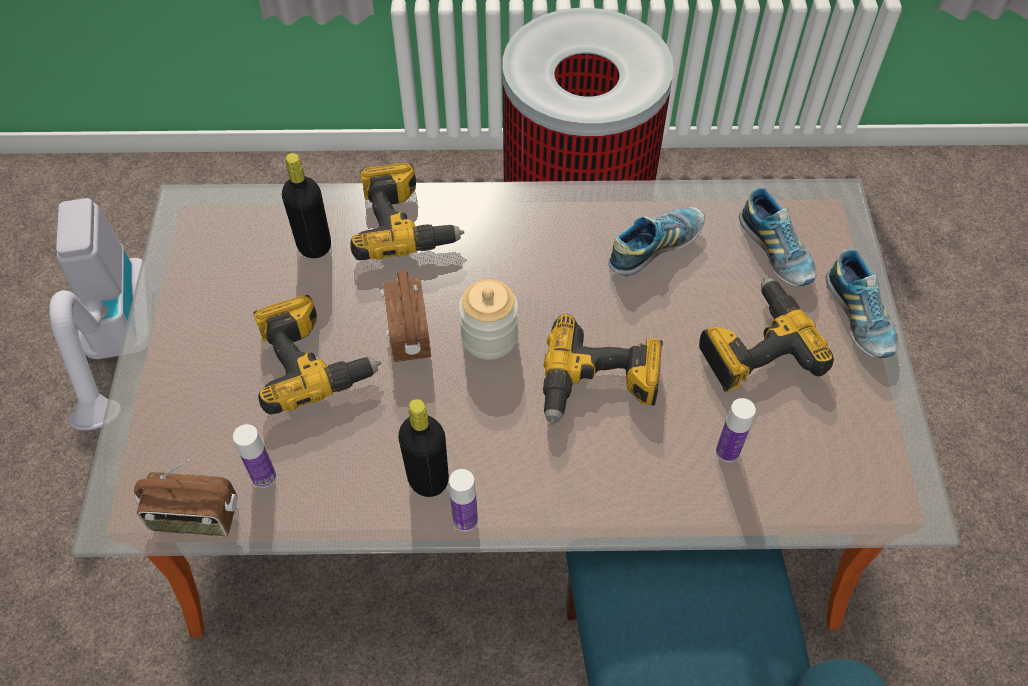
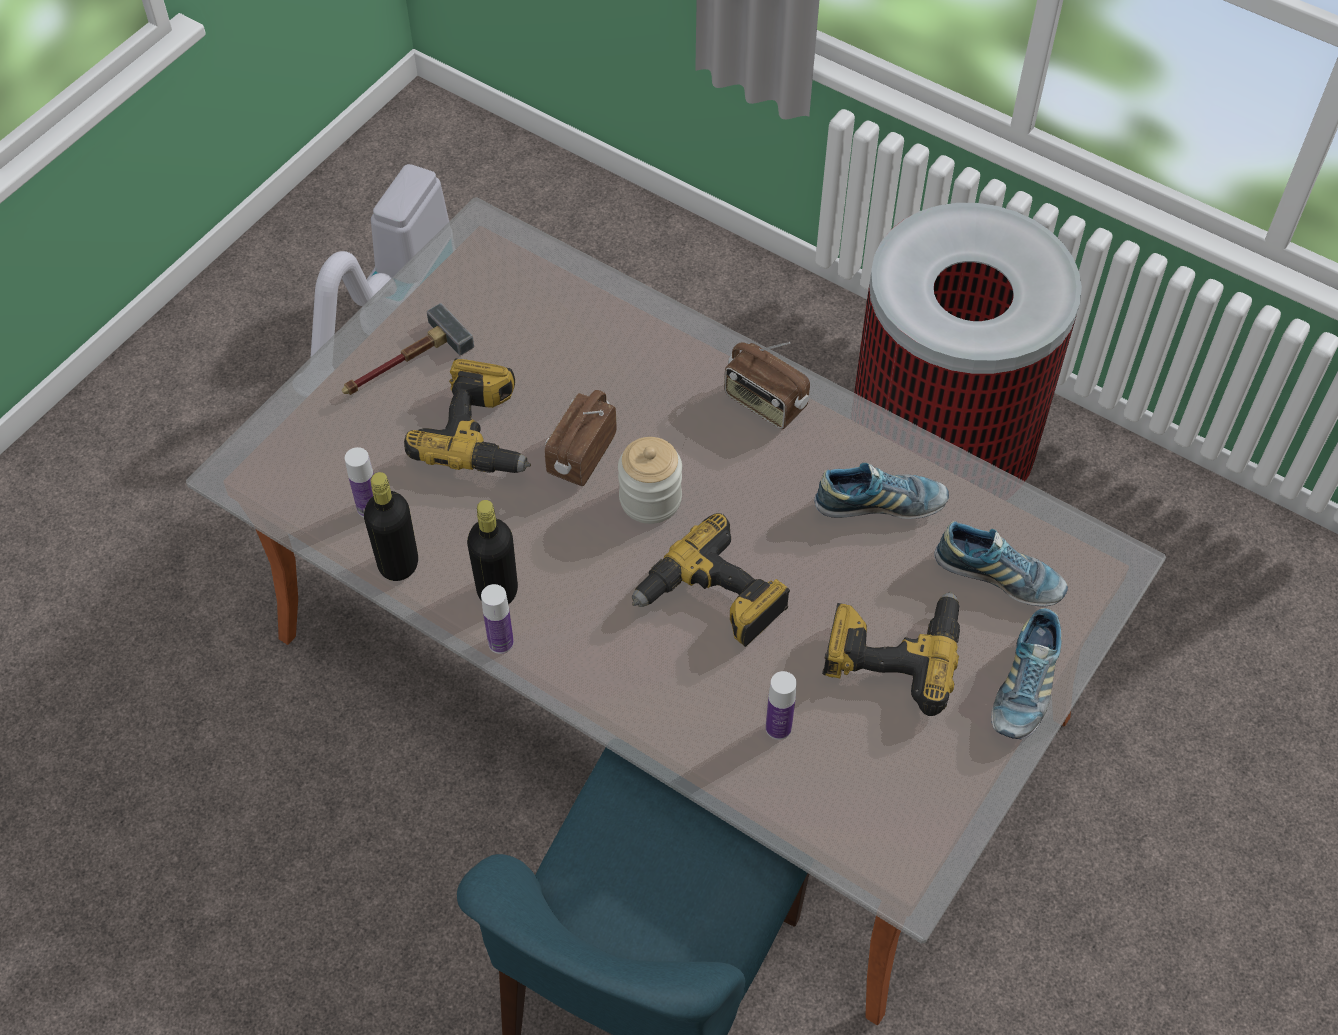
camera: 35 degrees right, 0 degrees up
(195, 518) = (292, 509): radio -> radio (764, 403)
(200, 343) = (402, 363): none -> hammer
(314, 246) = (563, 327): black bottle -> black bottle (398, 564)
(404, 224) = (659, 351): power drill -> none
(775, 252) = (999, 577): shoe -> shoe turned 75 degrees counterclockwise

